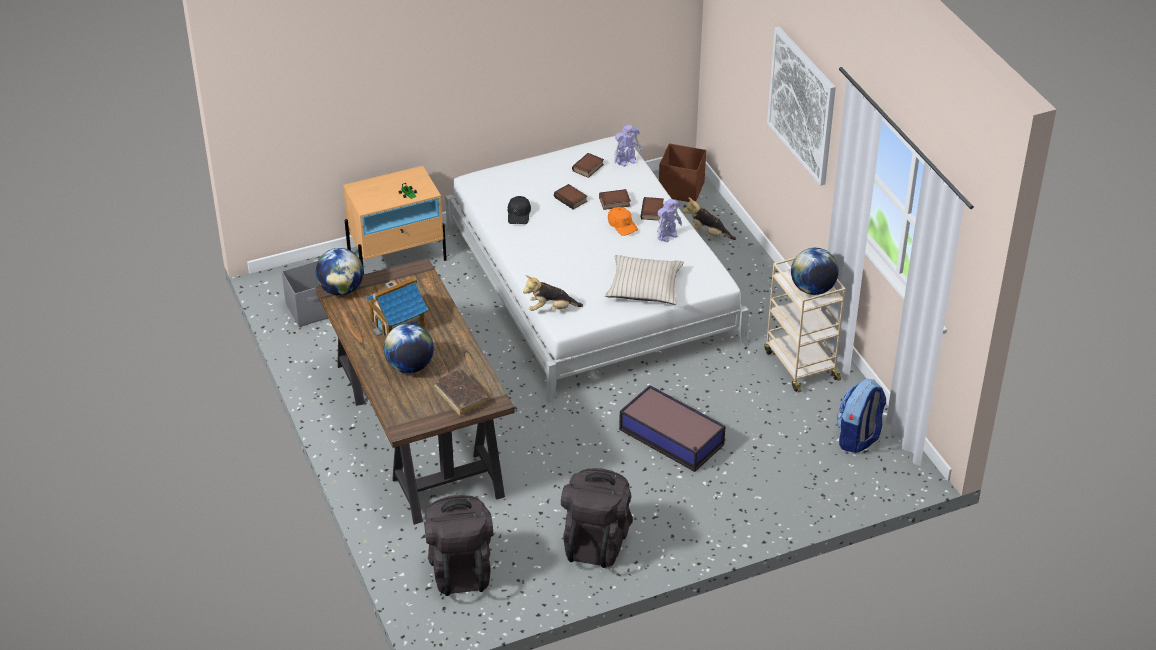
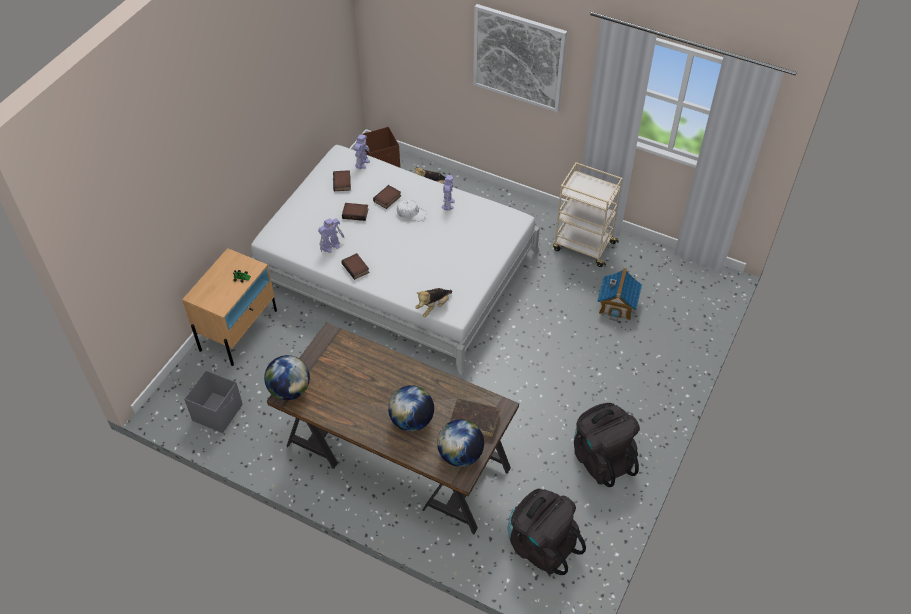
camera: 40 degrees left, 10 degrees up
(398, 323) = (364, 390): toy house -> toy house (617, 305)
(519, 214) = (331, 246): black cap -> toy robot
(622, 225) = (411, 213): orange cap -> white cap
(644, 287) = (475, 251): beige pillow -> none
(653, 212) = (419, 191): book -> book (356, 268)
(672, 438) = (565, 348): storage box -> none
(812, 289) = (595, 190): globe -> globe (460, 455)
(858, 438) = (668, 276): backpack -> none

